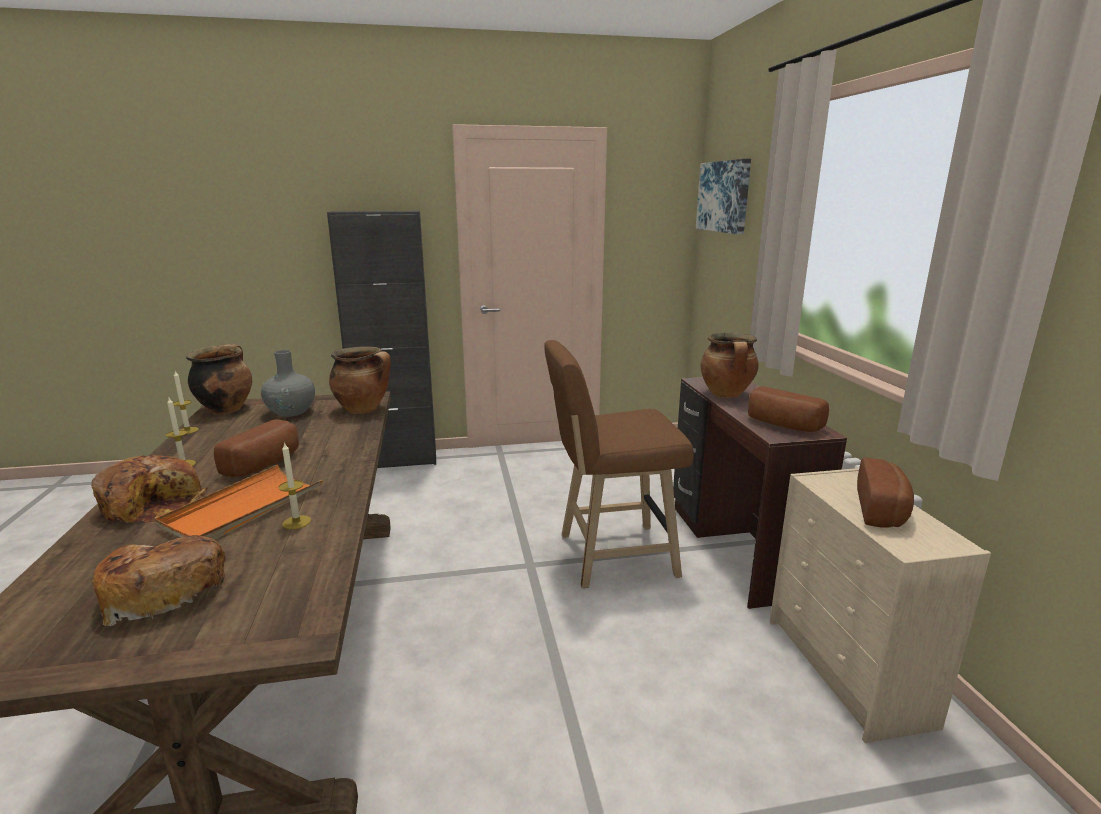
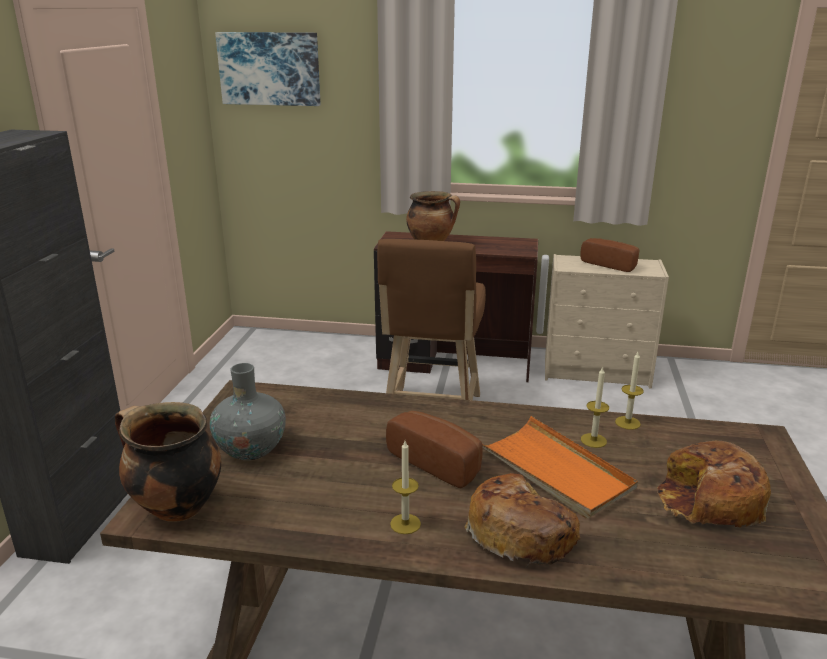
camera: 70 degrees left, 5 degrees up
(187, 430) = (258, 536): candle -> candle (627, 423)
(364, 409) = (291, 398): cooking pot -> none
(781, 425) = (507, 246): bread -> none

